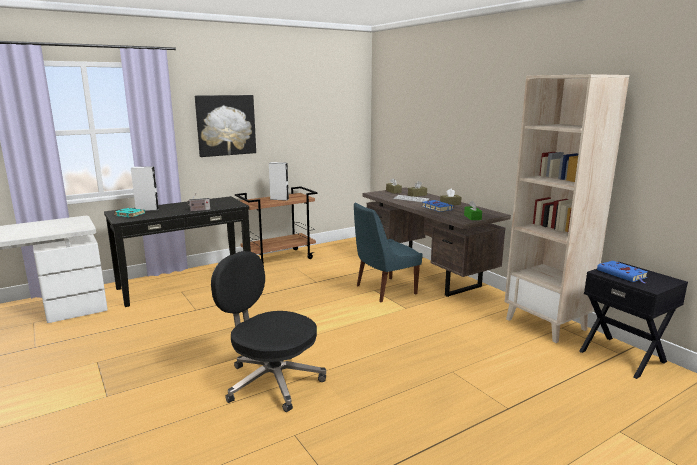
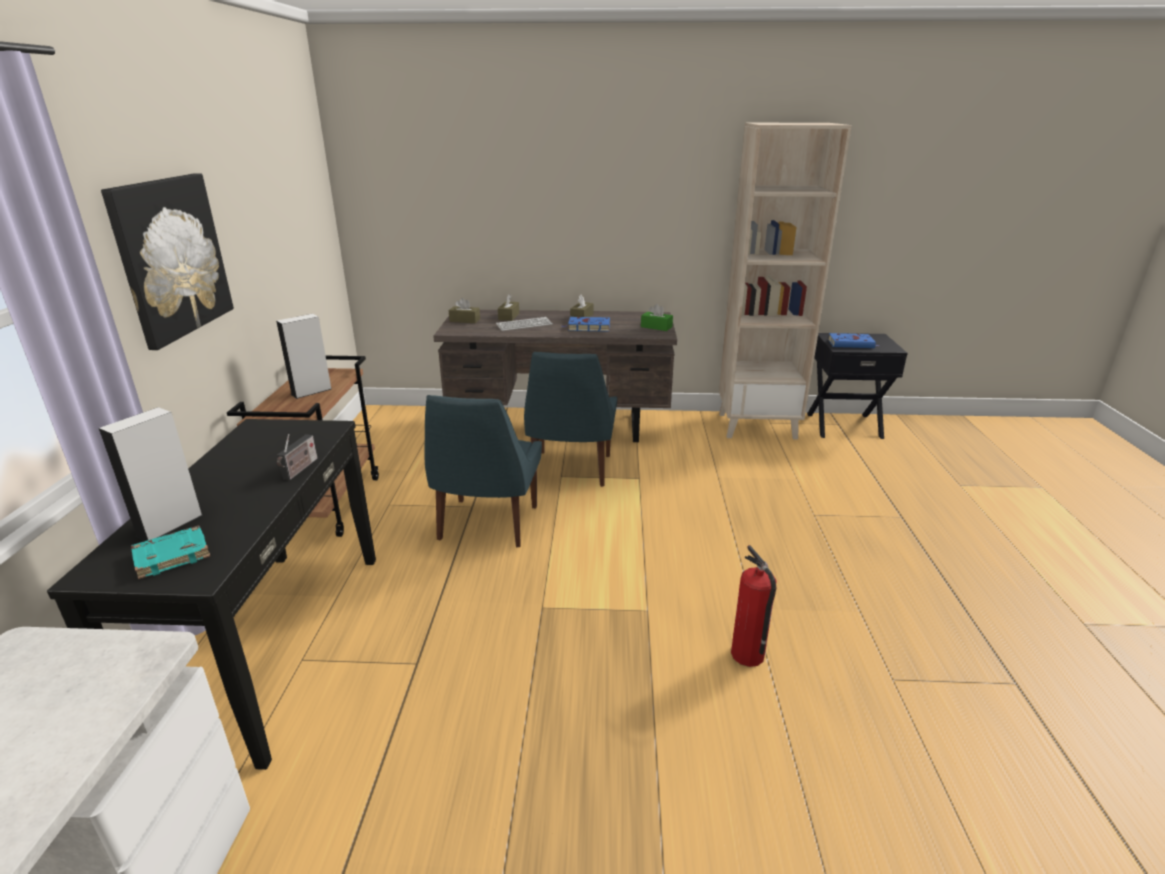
camera: 55 degrees left, 10 degrees up
(271, 381) = (748, 655): black office chair -> fire extinguisher
(305, 289) = (487, 525): none -> blue chair

